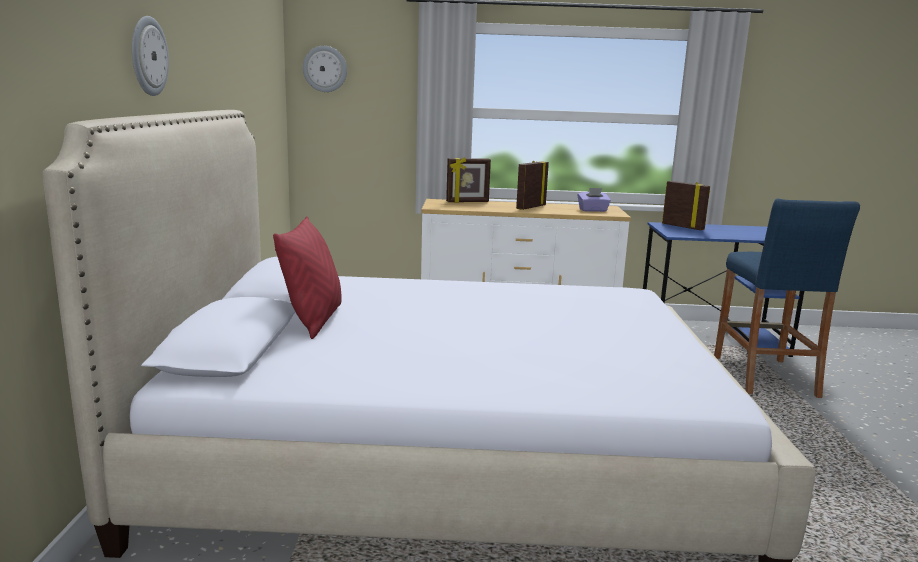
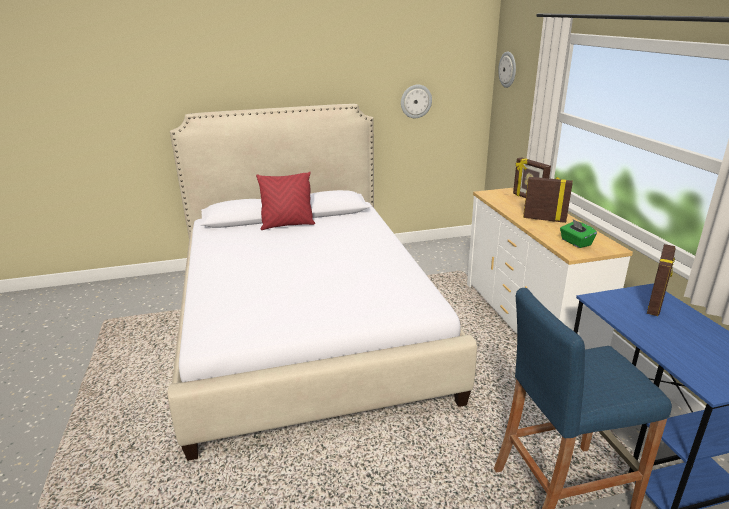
camera: 75 degrees right, 10 degrees up
(148, 56) = (274, 79): wall clock -> wall clock (416, 101)
(593, 210) = (575, 242): purple tissue box -> green tissue box

